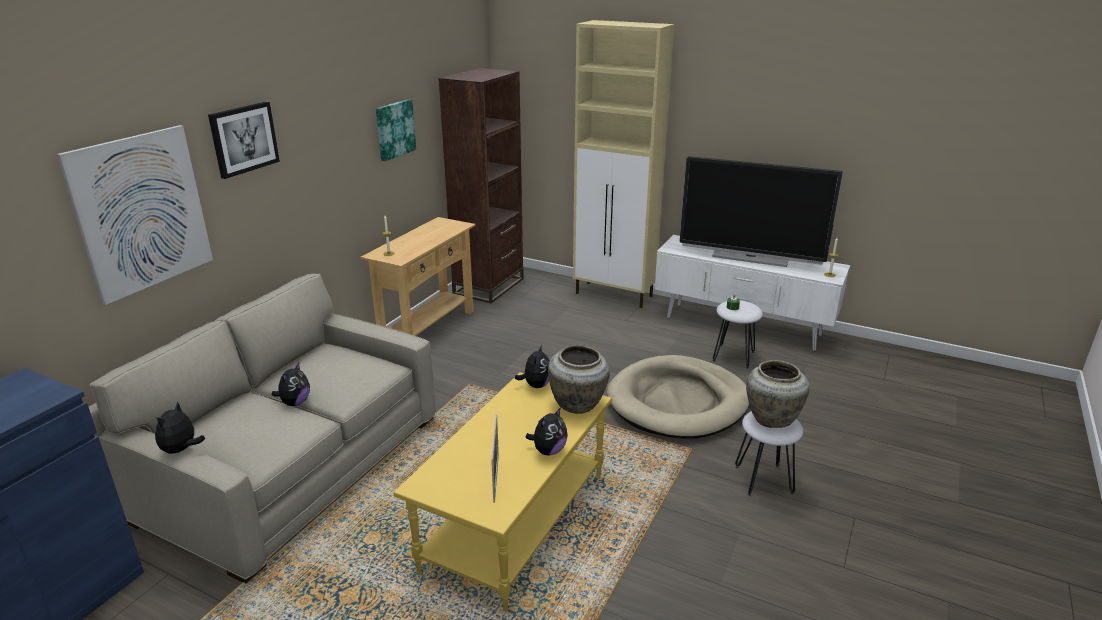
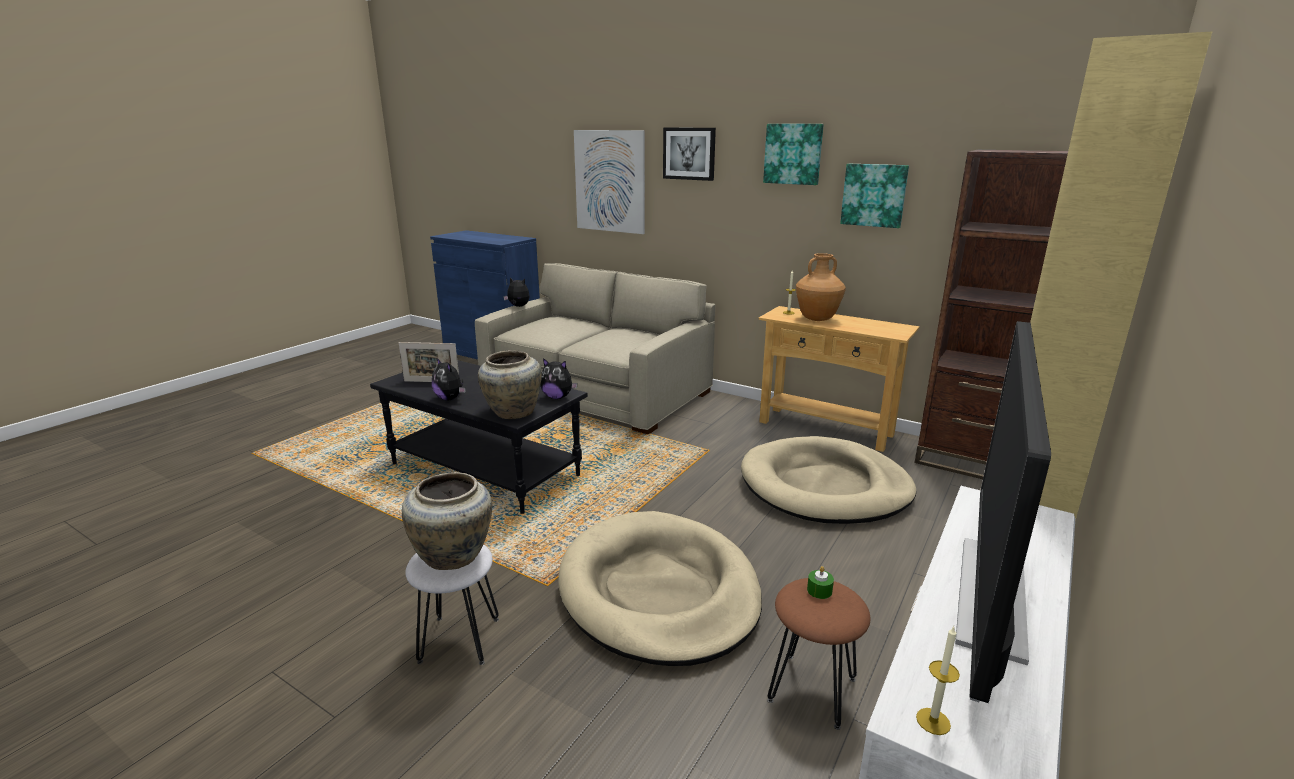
camera: 95 degrees right, 5 degrees down
(295, 403) = (584, 336): plush toy -> none
(337, 111) = (793, 154): none -> picture
(413, 245) = (816, 319): none -> brown vase
(514, 521) = (486, 469): yellow coffee table -> black coffee table
(530, 337) = (825, 486): none -> beige dog bed
(734, 356) = (811, 690): white stool -> brown stool

